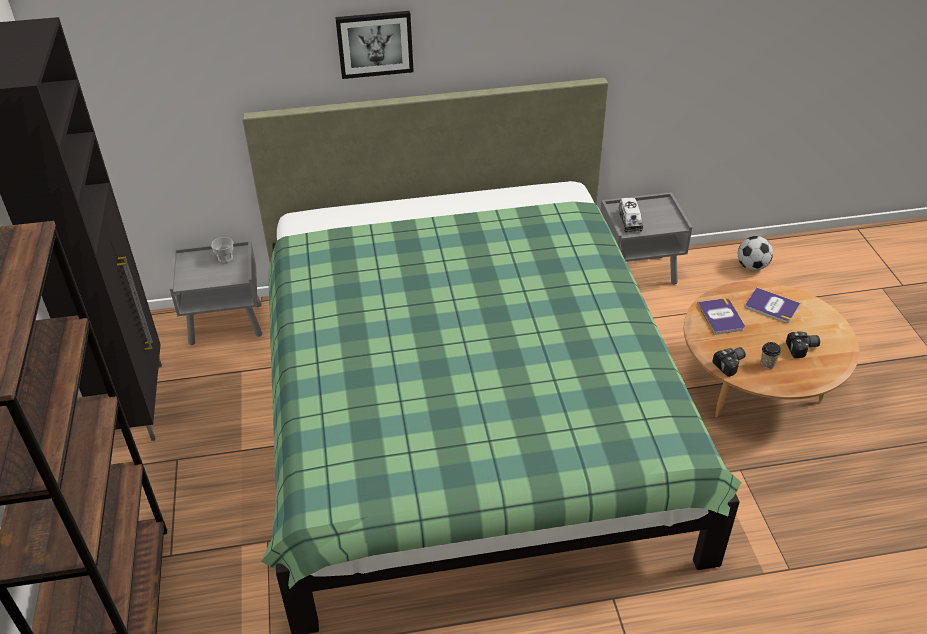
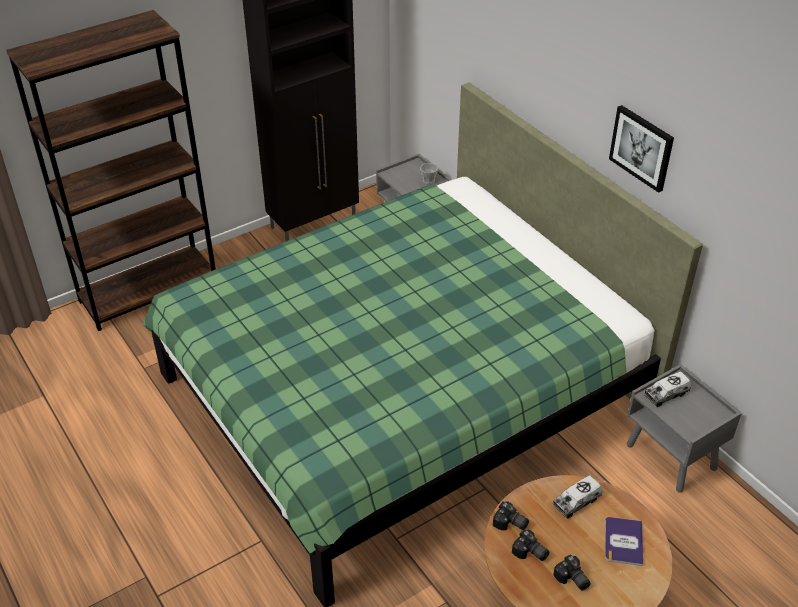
camera: 65 degrees right, 0 degrees up
(375, 44) = (553, 86): picture -> picture (642, 147)
(720, 317) = (576, 502): book -> toy truck
(751, 267) = (762, 553): football -> none
(767, 364) = (530, 553): cup -> camera

